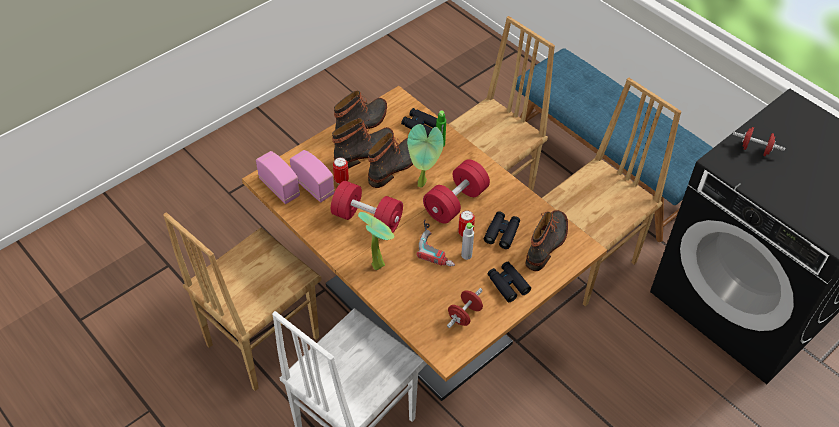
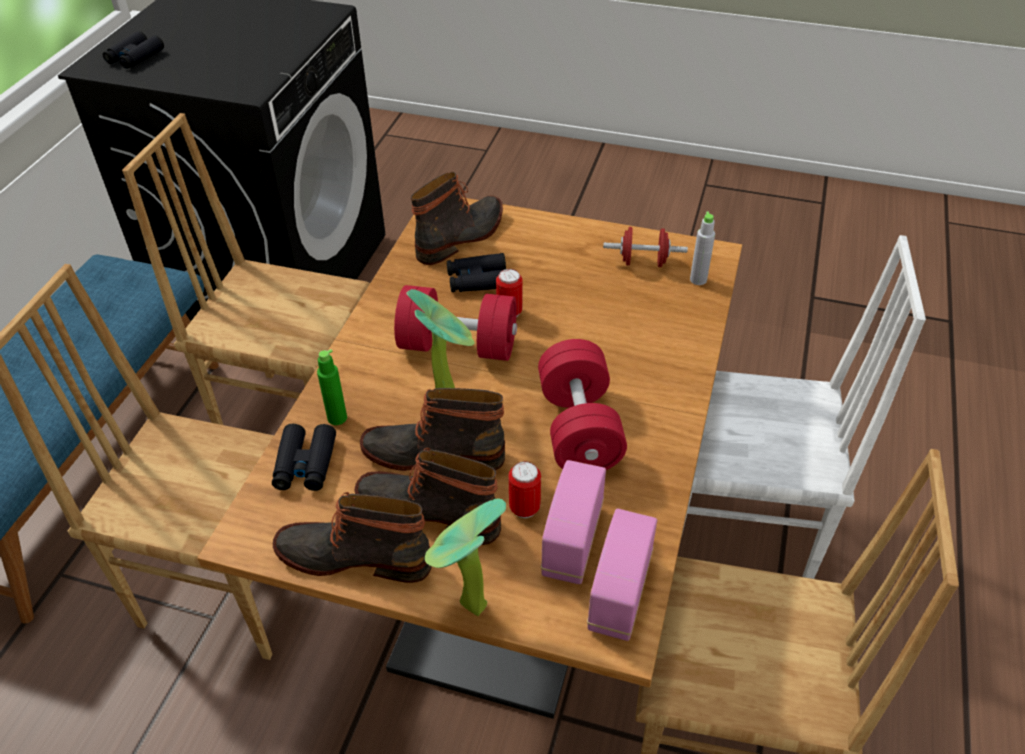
camera: 120 degrees left, 5 degrees down
(378, 263) = (647, 375): potted plant -> potted plant (467, 607)
(438, 246) = (557, 329): power drill -> none
(466, 255) = (547, 296): grey bottle -> grey bottle (698, 280)
(508, 284) = (560, 245): black binoculars -> black binoculars (135, 57)
(547, 244) = (462, 237): boot -> boot turned 135 degrees clockwise
(755, 149) = (207, 74): red dumbbell -> none

